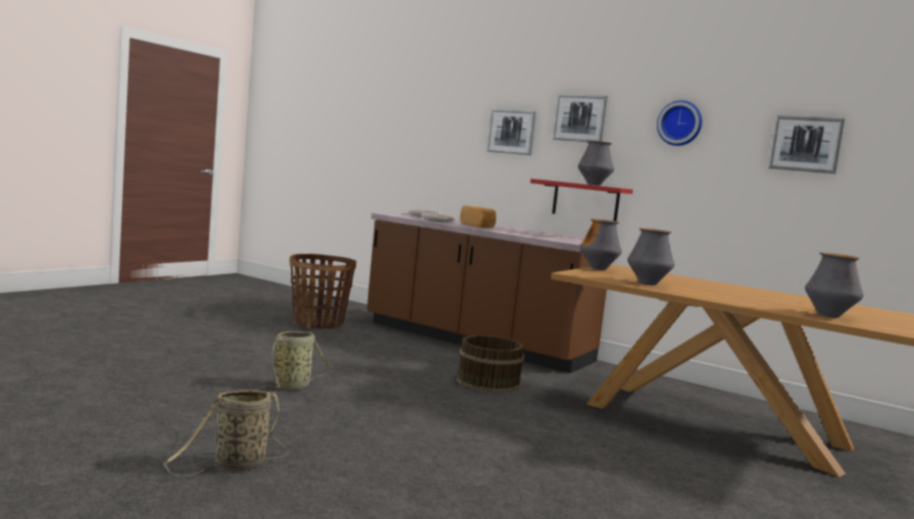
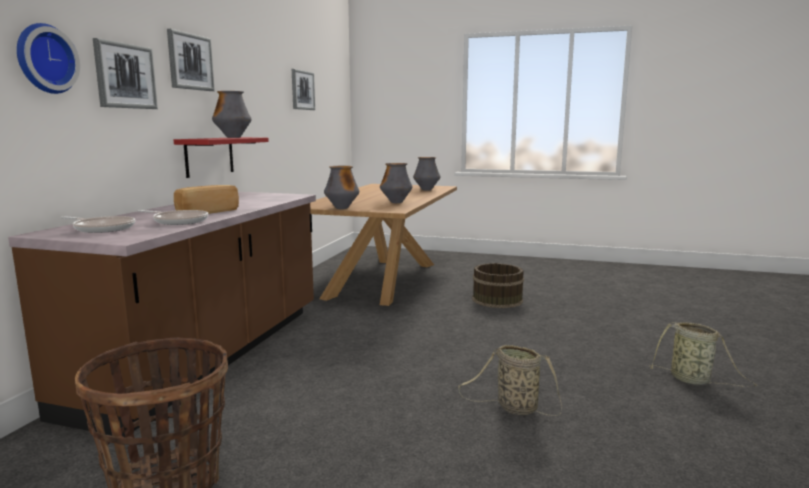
camera: 105 degrees left, 5 degrees up
(488, 382) = (373, 336): brown bucket -> brown bucket (496, 300)
(680, 123) = (253, 72): wall clock -> wall clock (44, 59)

